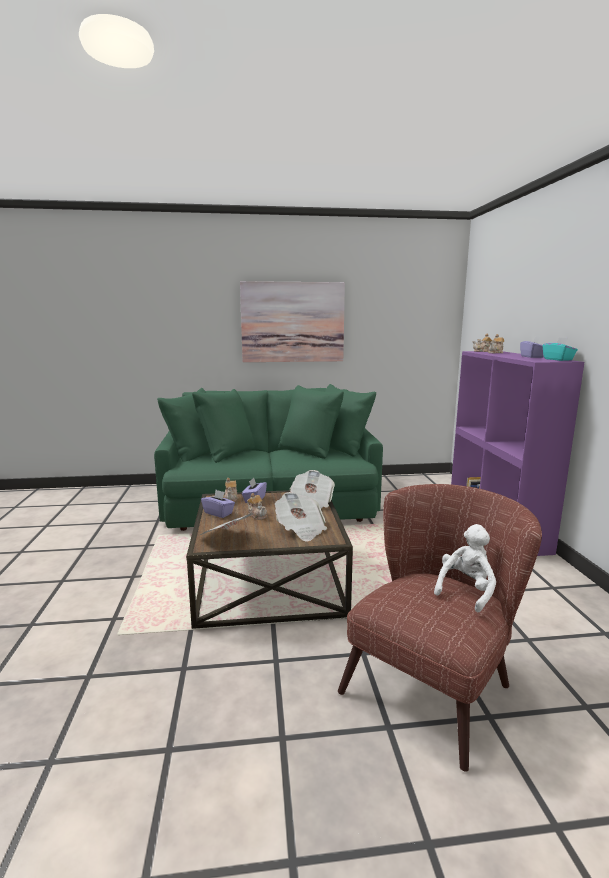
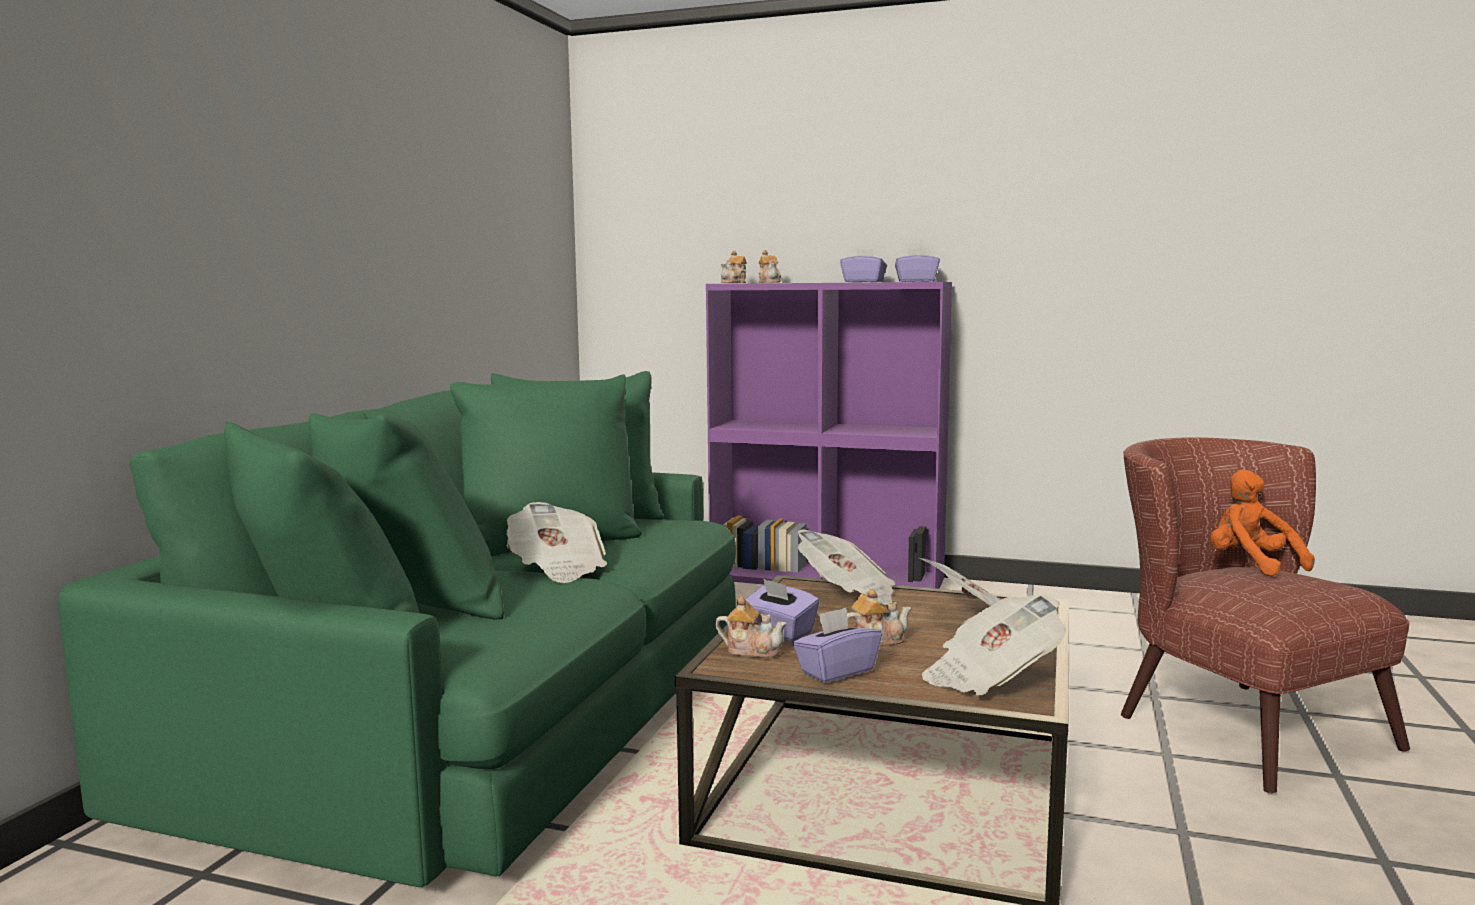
camera: 65 degrees left, 5 degrees down
(271, 457) = (557, 569): none -> newspaper
(292, 322) = (342, 216): picture -> none
(466, 590) = (1251, 565): white plush toy -> orange plush toy
(558, 359) = (916, 281): turquoise tissue box -> purple tissue box

